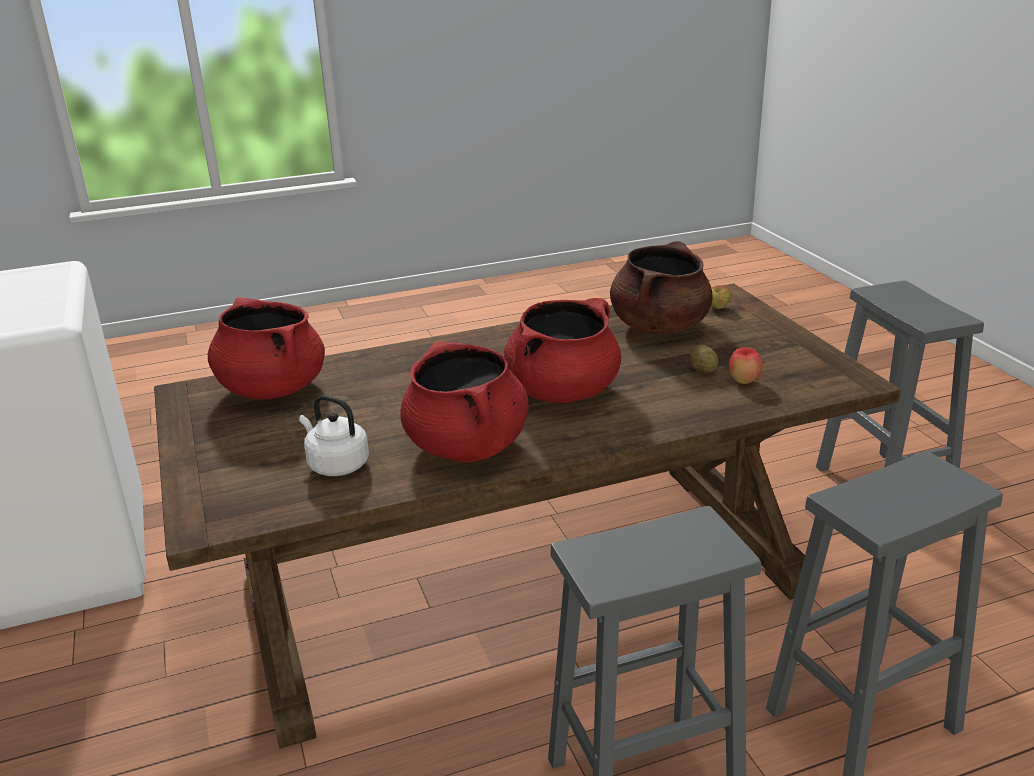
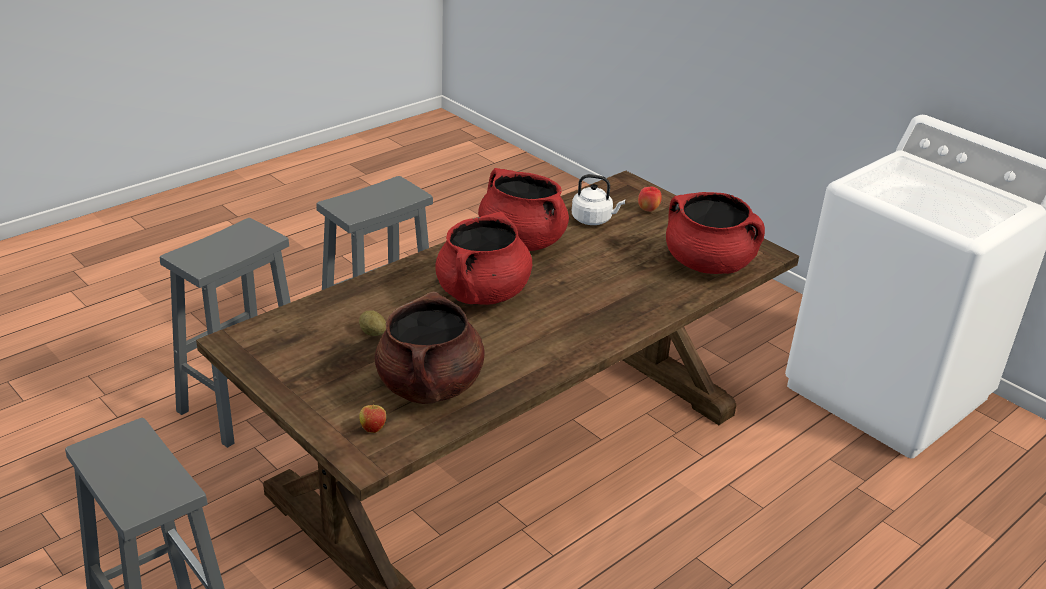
camera: 155 degrees right, 5 degrees up
(744, 381) = (334, 326): apple -> apple (648, 210)

